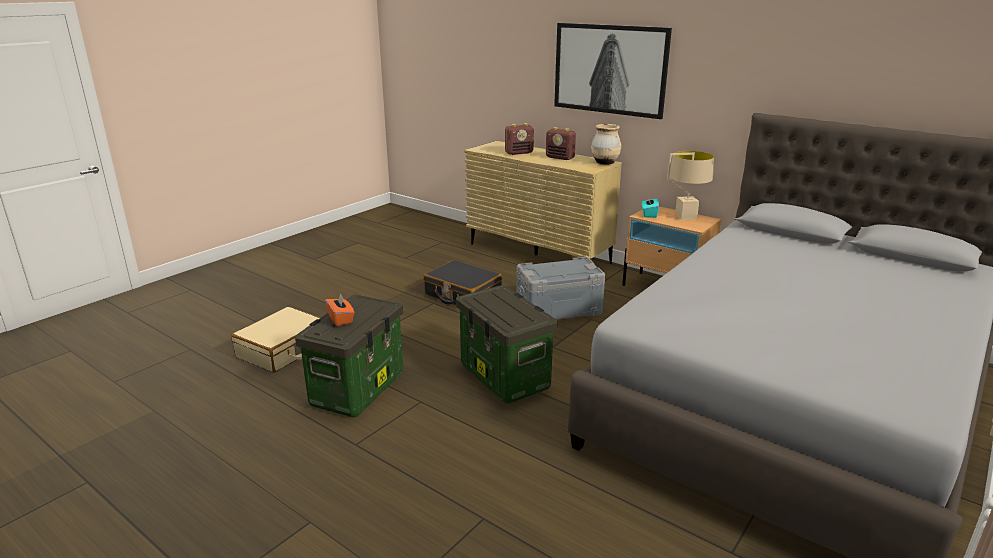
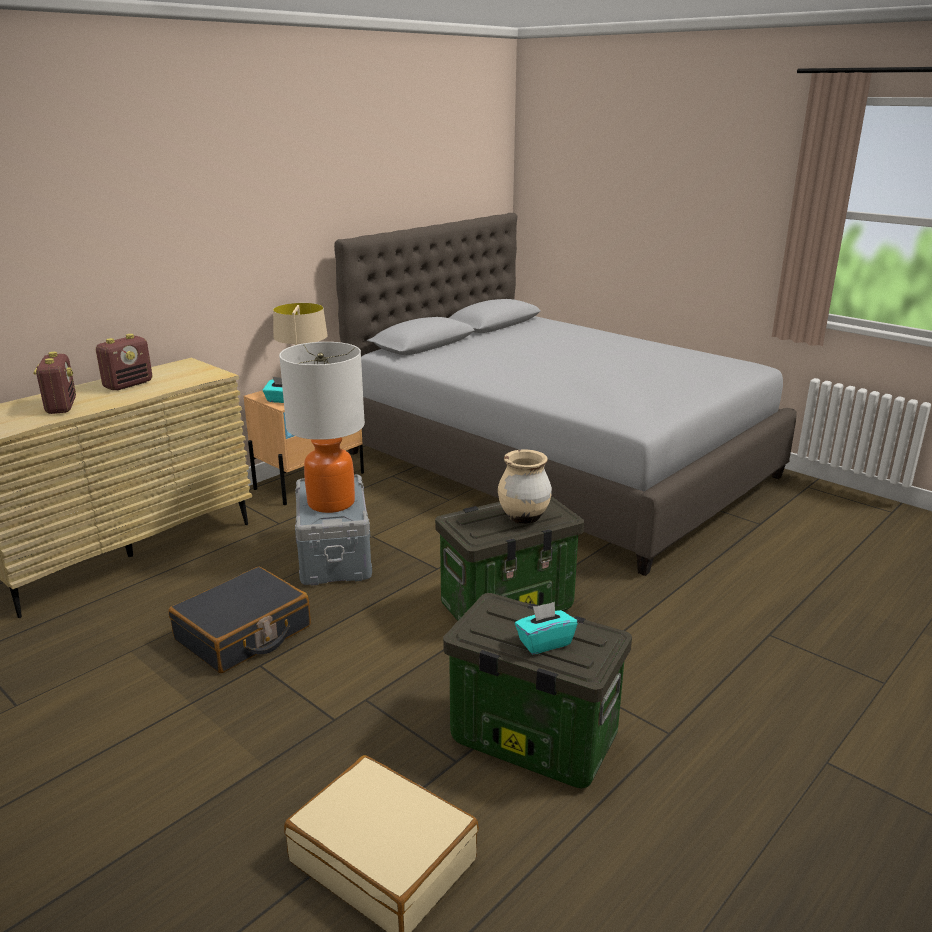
camera: 85 degrees left, 0 degrees up
(341, 319) = (544, 642): orange tissue box -> turquoise tissue box
(556, 270) = (330, 503): none -> table lamp
(605, 163) = (186, 365): beige vase -> beige vase (523, 517)
(610, 69) = (139, 229): picture -> none

